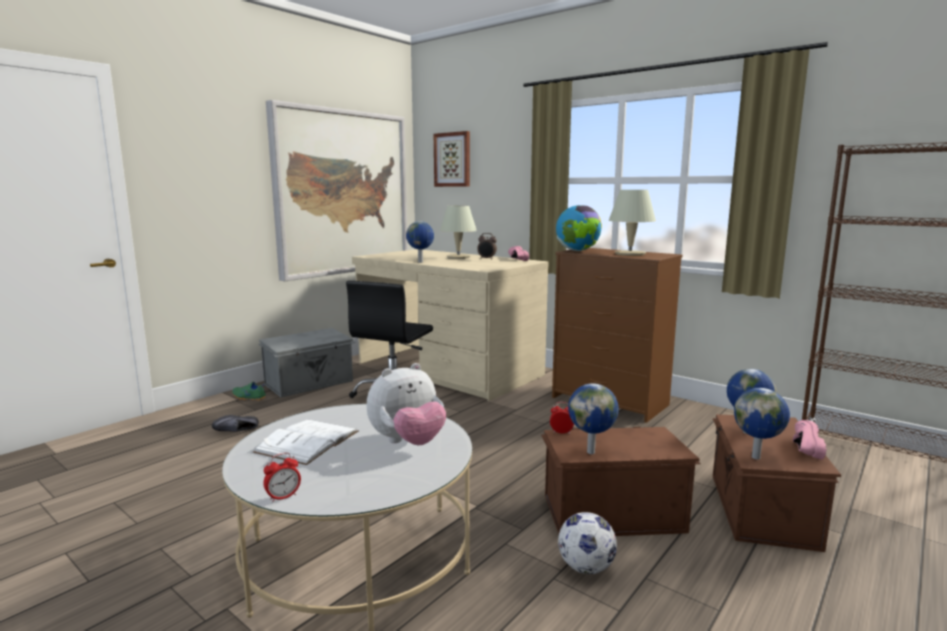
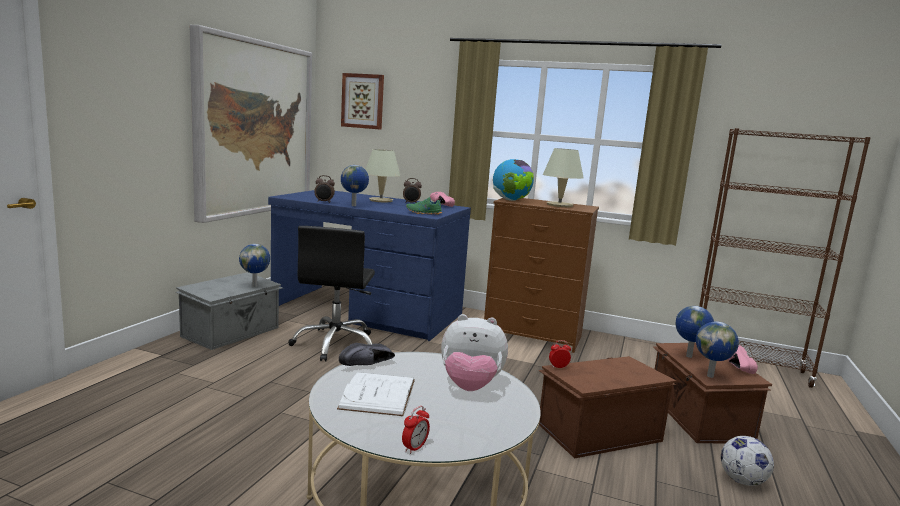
camera: 20 degrees left, 0 degrees up
(237, 432) = (192, 391): black shoe -> black shoe (368, 365)
(249, 398) = (174, 352): green shoe -> green shoe (423, 213)
(396, 259) = (324, 202): none -> alarm clock
(408, 442) = (470, 387): plush toy -> plush toy turned 60 degrees clockwise
(448, 369) = (368, 311): beige desk -> blue desk
(586, 568) = (610, 479): football -> football (742, 481)
(591, 452) = (597, 382): globe -> globe (255, 286)

